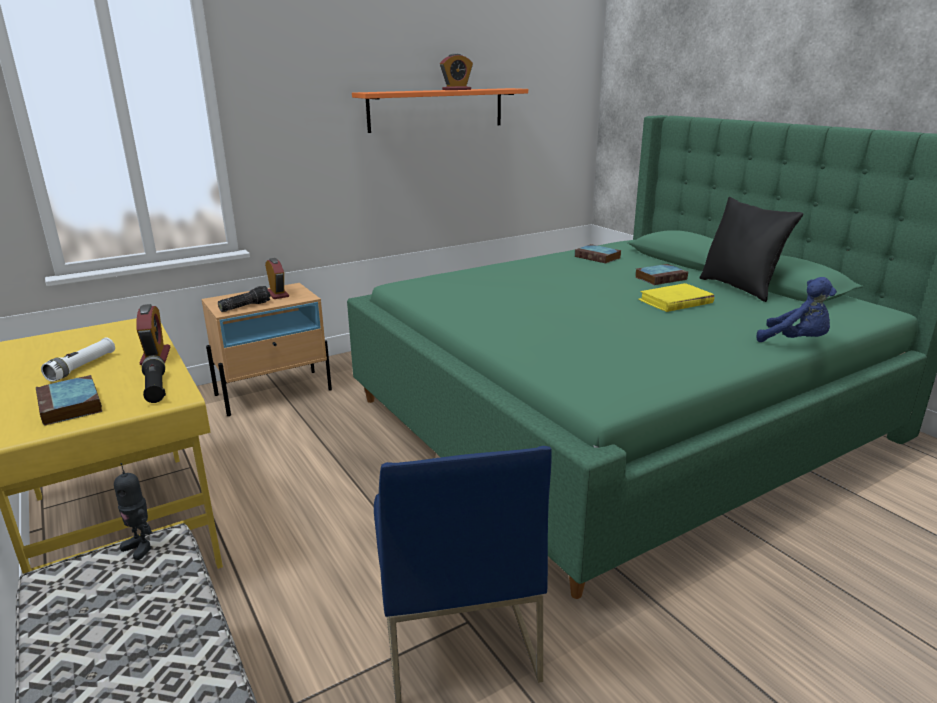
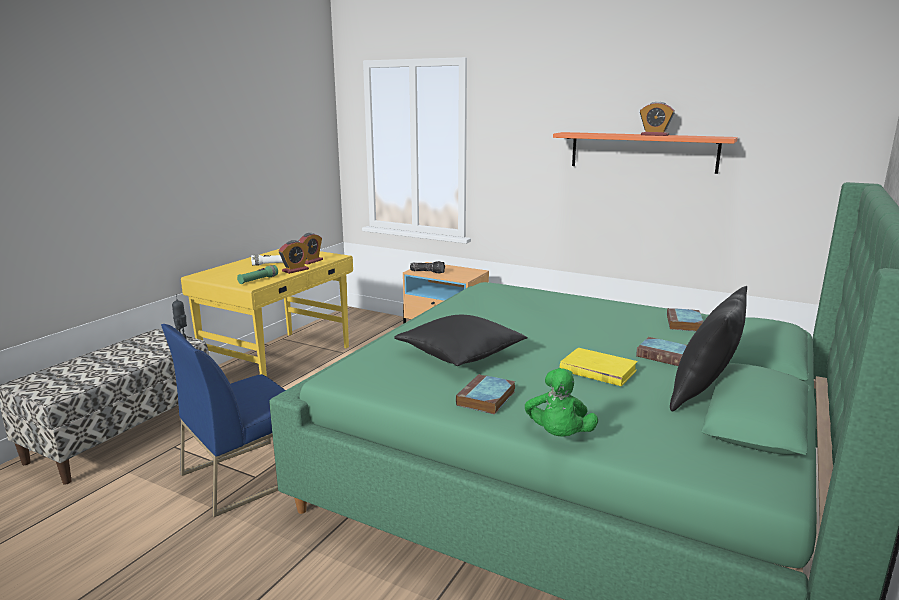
camera: 60 degrees right, 5 degrees down
(71, 406) = (230, 274): book -> book (486, 399)
(155, 388) = (258, 280): black flashlight -> green flashlight
(277, 294) = (458, 272): alarm clock -> alarm clock (311, 261)
(595, 336) = (460, 355): none -> black pillow
(796, 341) = (558, 436): blue plush toy -> green plush toy

